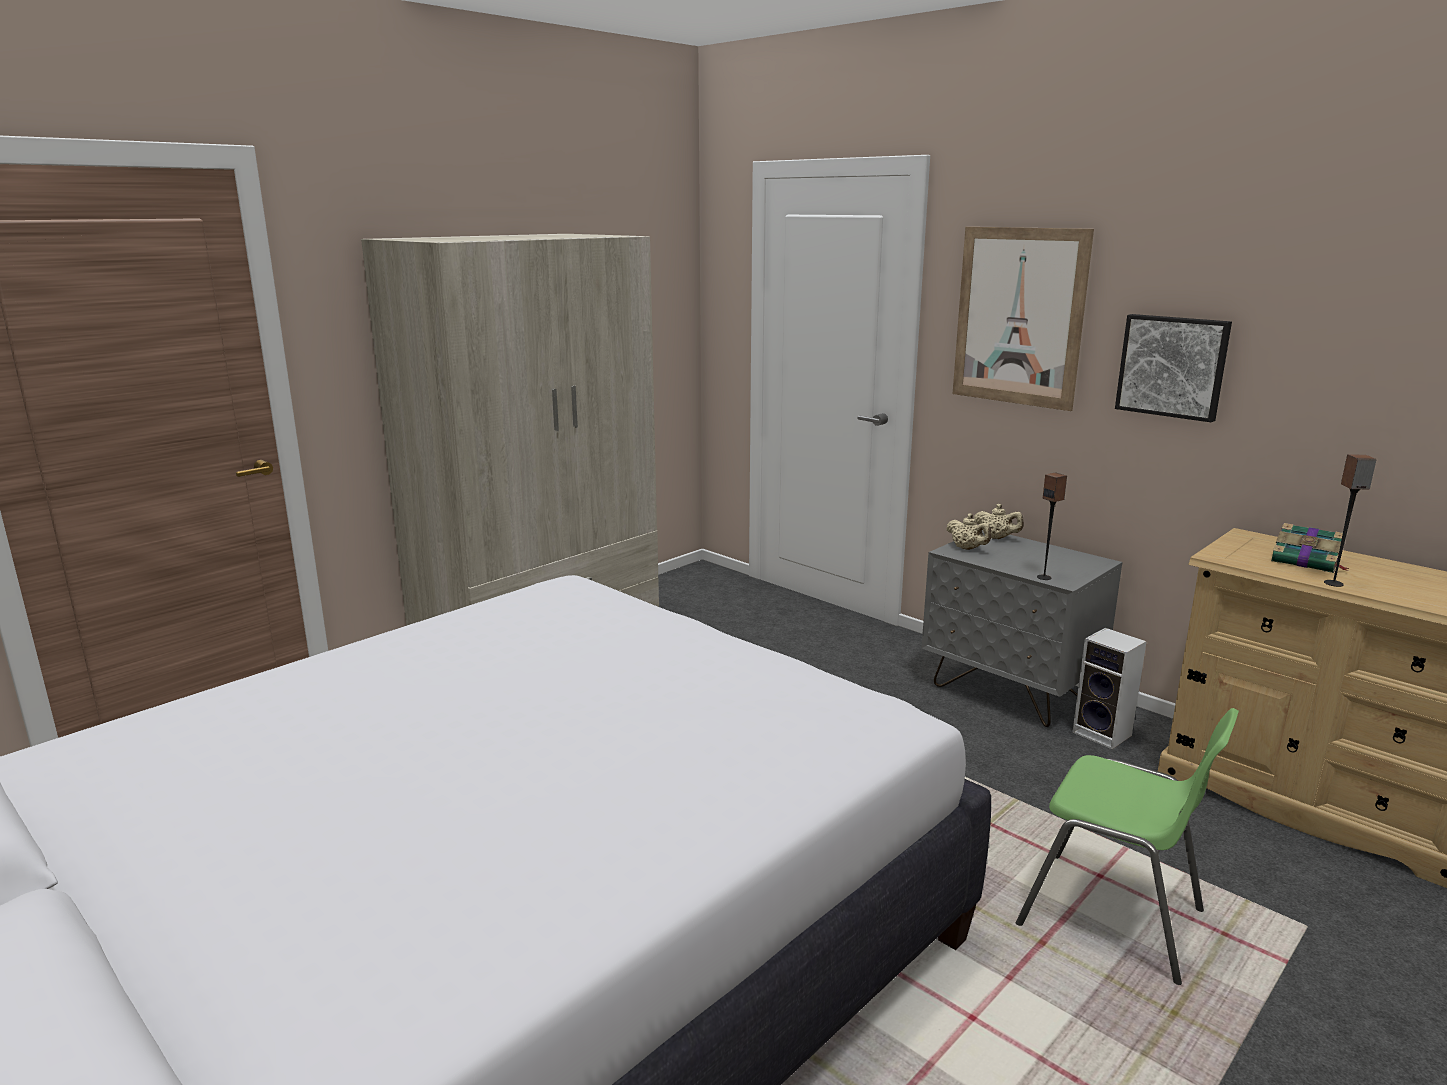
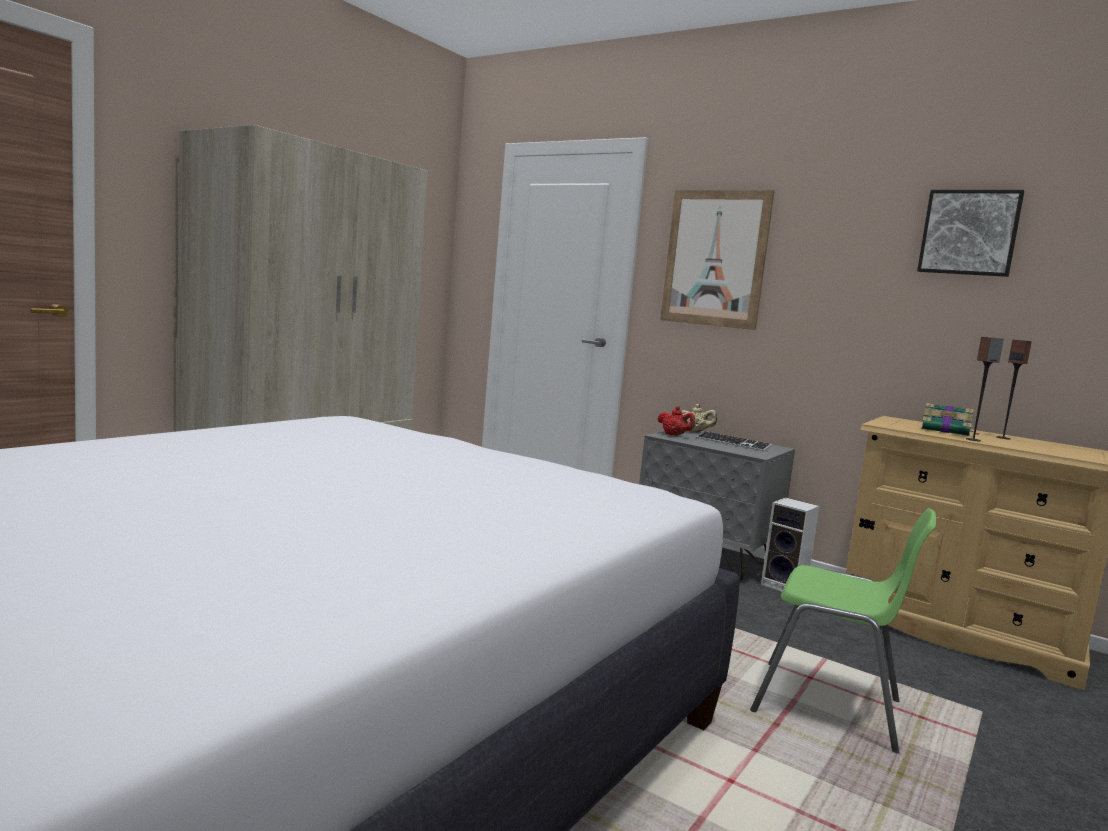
camera: 10 degrees left, 10 degrees down
(967, 548) = (674, 435): beige teapot -> red teapot
(1040, 558) = (733, 443): none -> keyboard
(1044, 577) = (740, 452): speaker -> speaker (1003, 438)
(1173, 366) = (834, 293): picture -> picture (969, 233)

